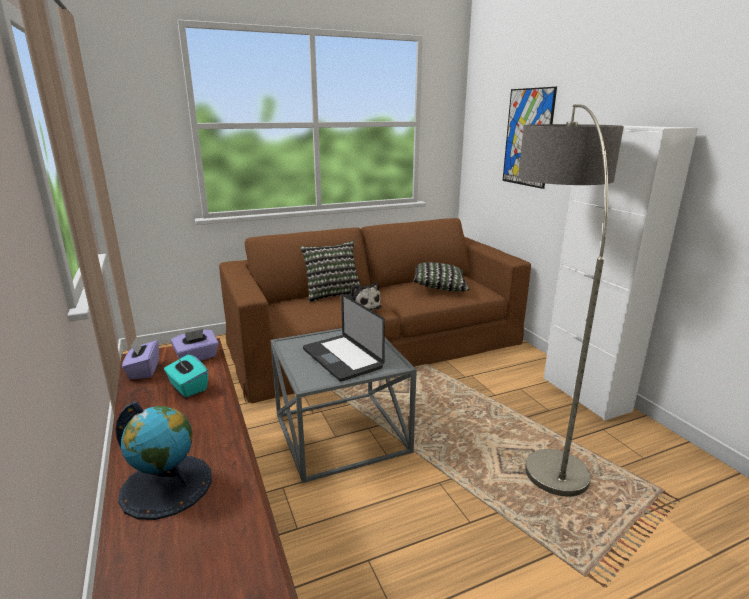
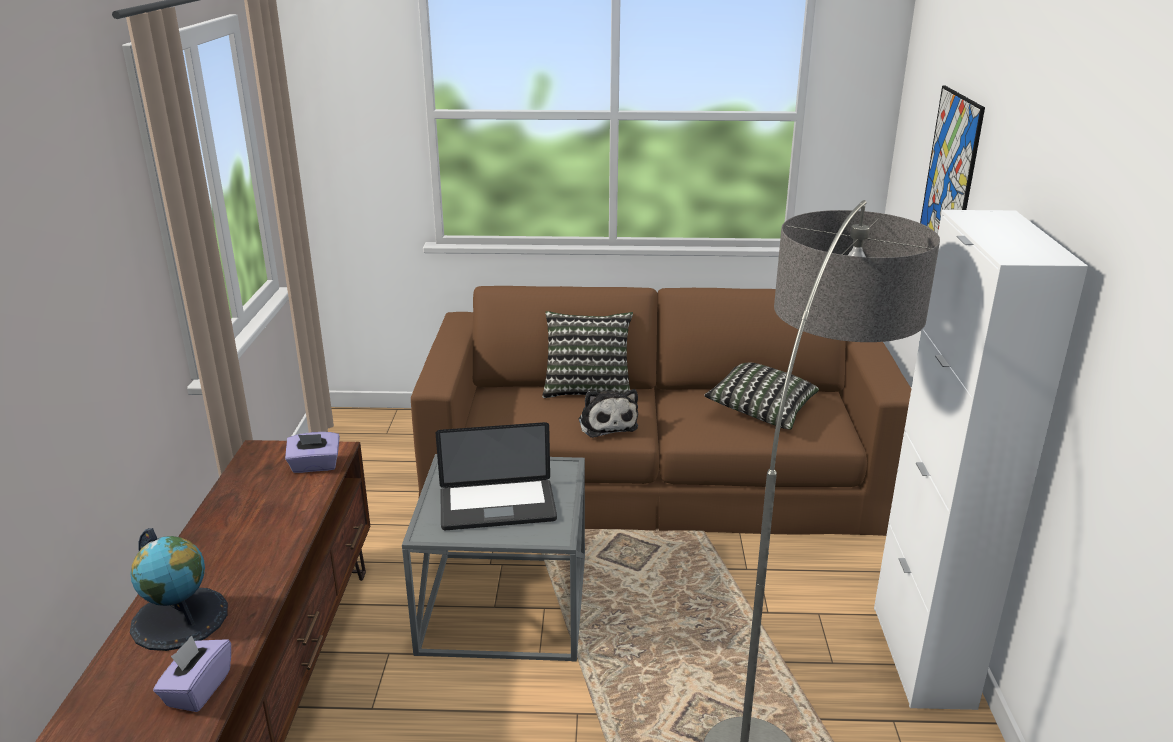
camera: 25 degrees right, 5 degrees up
(143, 370) = (251, 470): purple tissue box -> purple tissue box (198, 689)
(188, 387) = (277, 505): turquoise tissue box -> none
(342, 358) = (497, 506): laptop -> laptop turned 90 degrees counterclockwise

